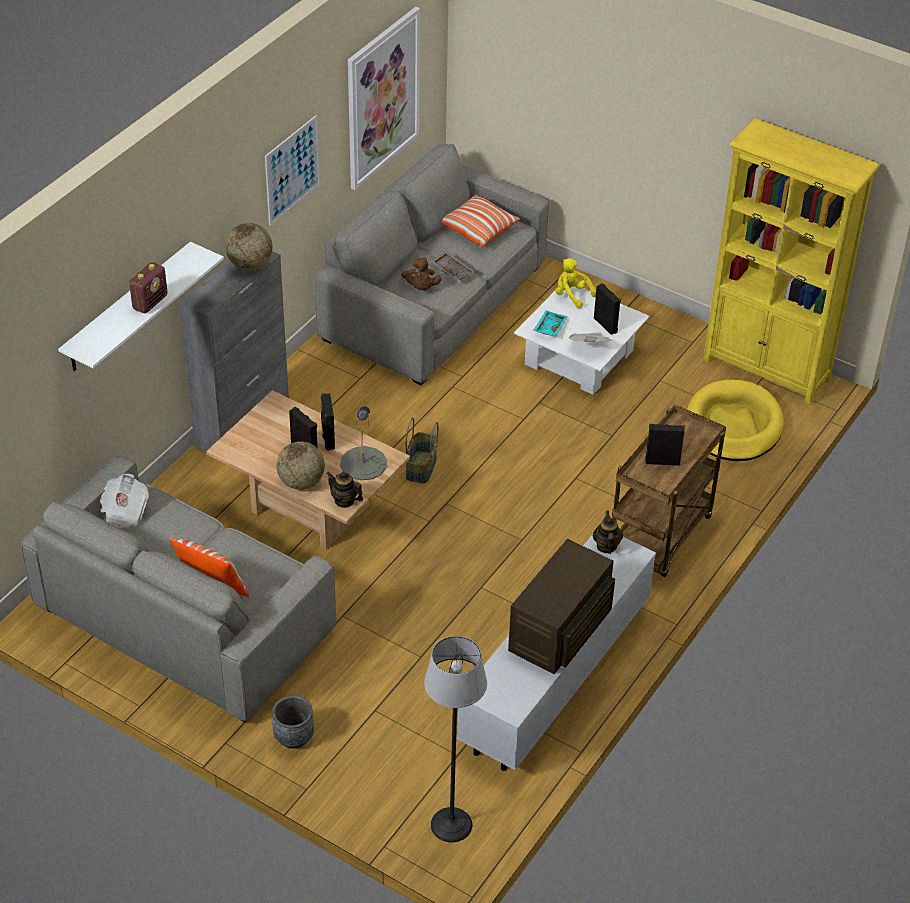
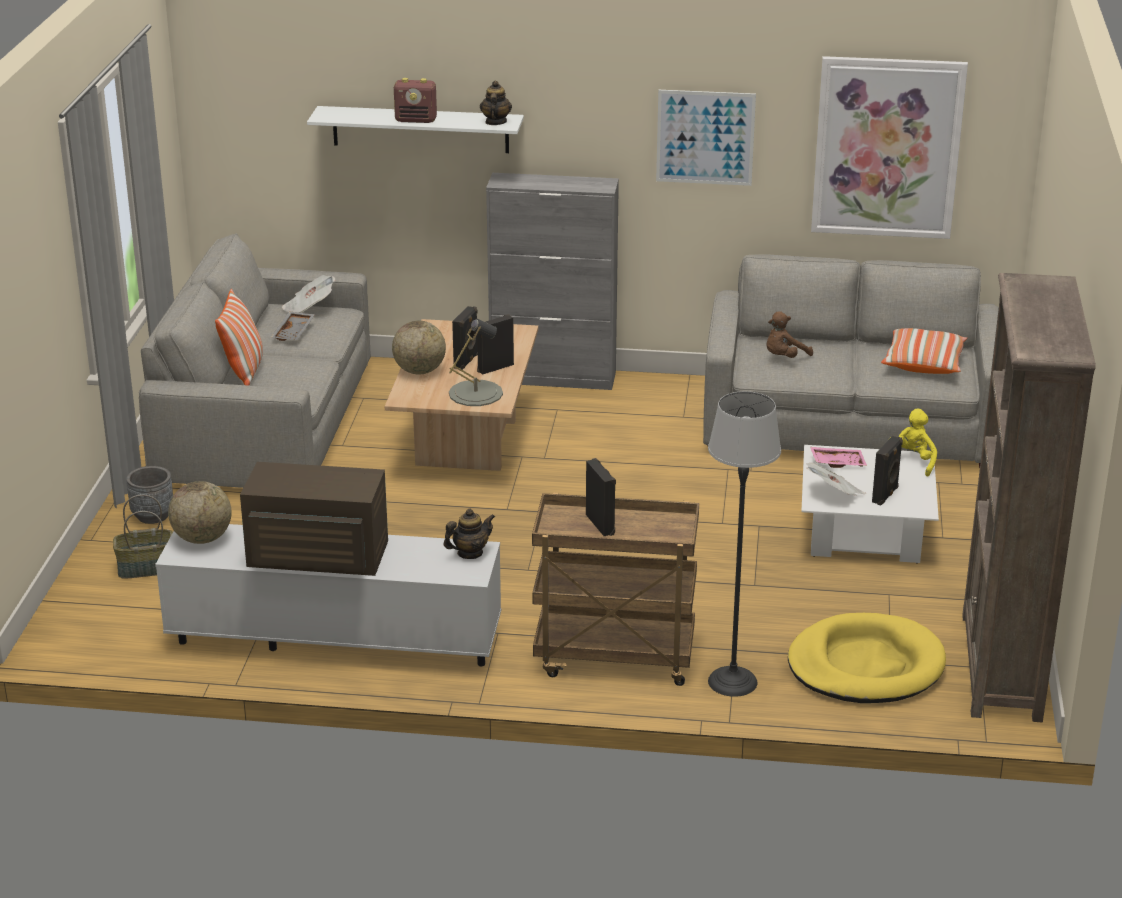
camera: 65 degrees right, 15 degrees down
(250, 264) = (582, 185): globe -> globe (202, 538)
(344, 500) = (412, 397): teapot -> teapot (495, 122)
(421, 467) = (583, 484): basket -> basket (146, 569)
(451, 825) = (87, 630): floor lamp -> floor lamp (732, 681)
(453, 271) = (834, 367): grey tray -> grey tray (294, 332)
(549, 327) = (837, 462): turquoise tray -> pink tray
(767, 370) = (1001, 667): yellow bookcase -> brown bookcase

